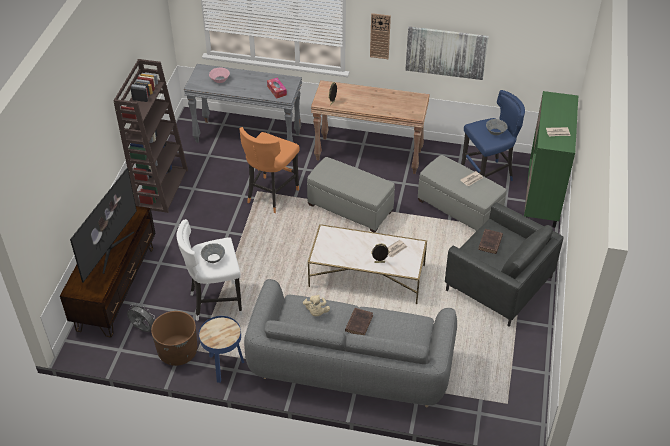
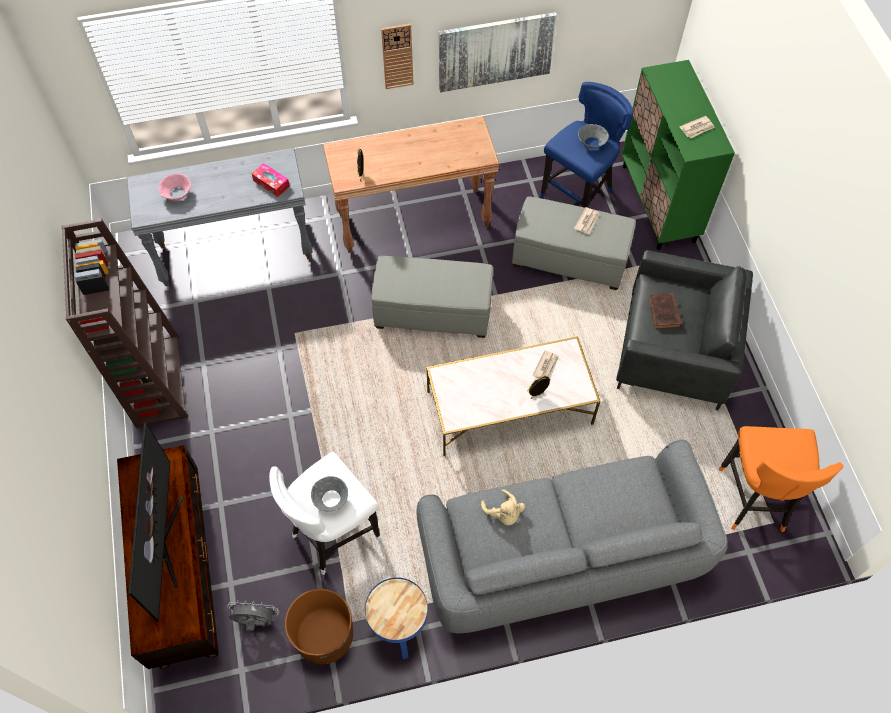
camera: 25 degrees left, 15 degrees up
(271, 195) = (317, 332): orange stool -> orange stool (753, 499)
(359, 322) = (568, 506): brown book -> none

